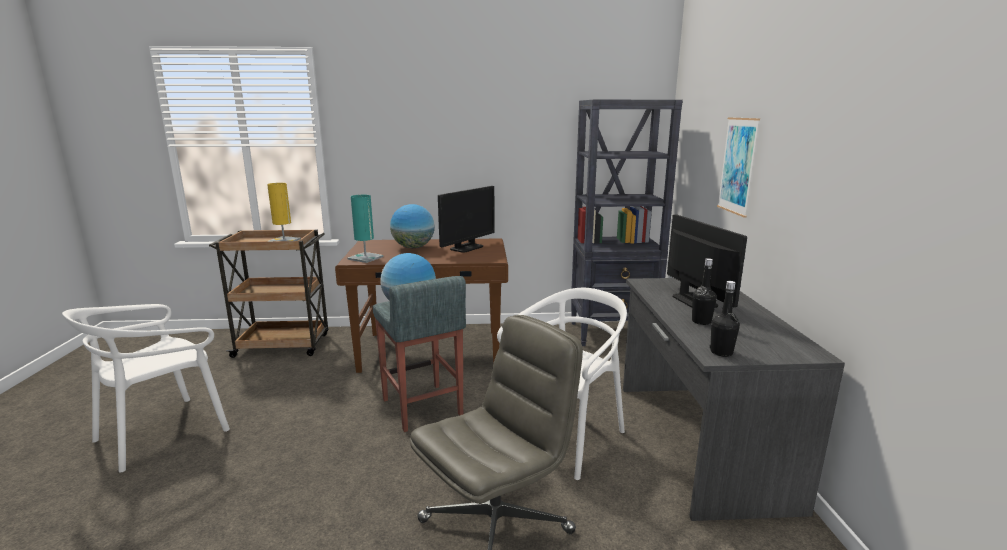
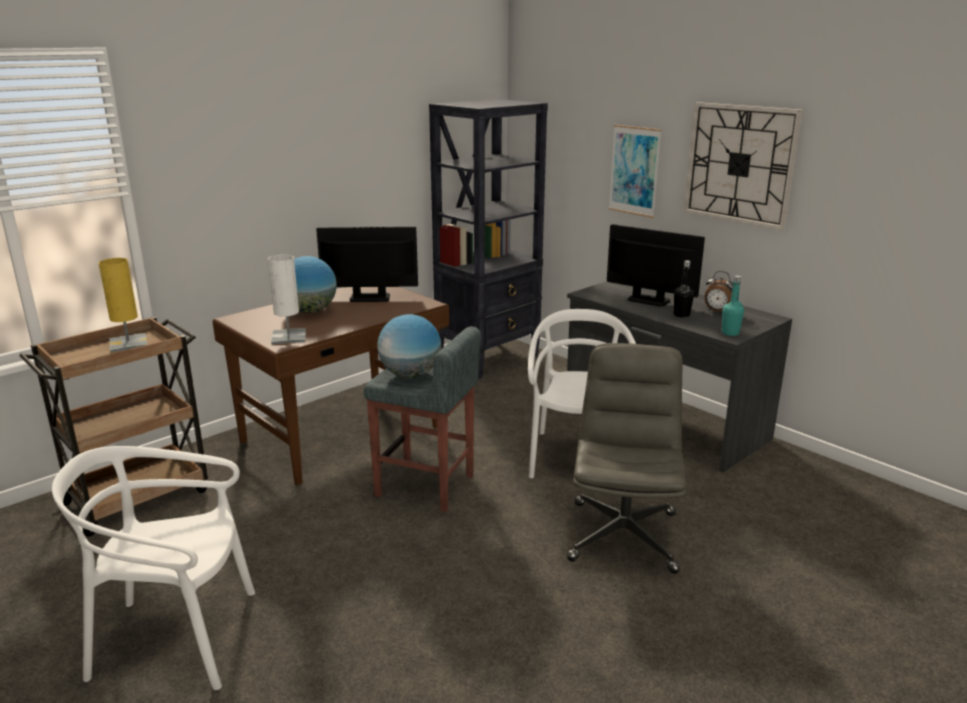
camera: 40 degrees left, 5 degrees up
(163, 433) = (176, 638): white chair -> white chair turned 90 degrees clockwise
(365, 258) = (289, 337): turquoise table lamp -> white table lamp
(466, 248) = (370, 298): monitor -> monitor turned 90 degrees counterclockwise
(721, 352) = (730, 333): black bottle -> turquoise bottle
(752, 329) = (717, 311): none -> alarm clock
(818, 154) = (740, 164): none -> wall clock

